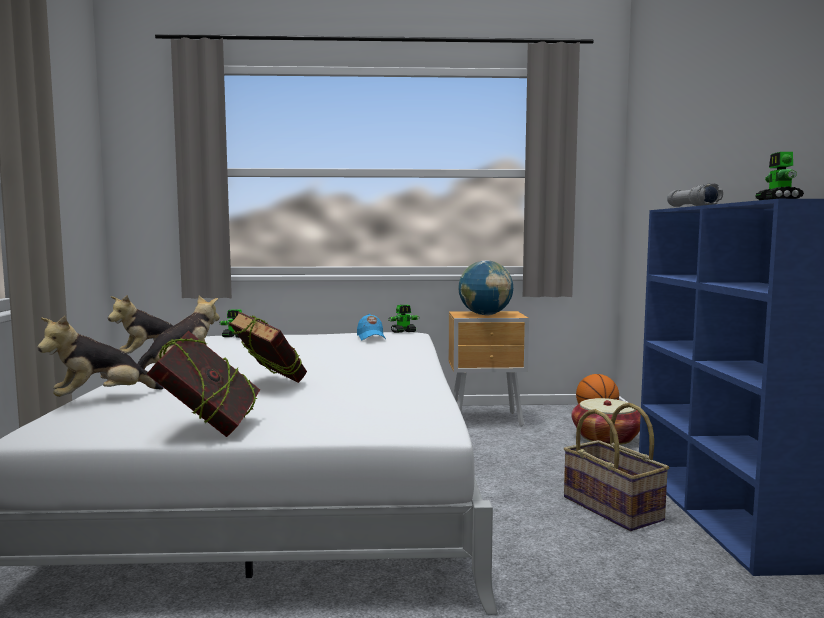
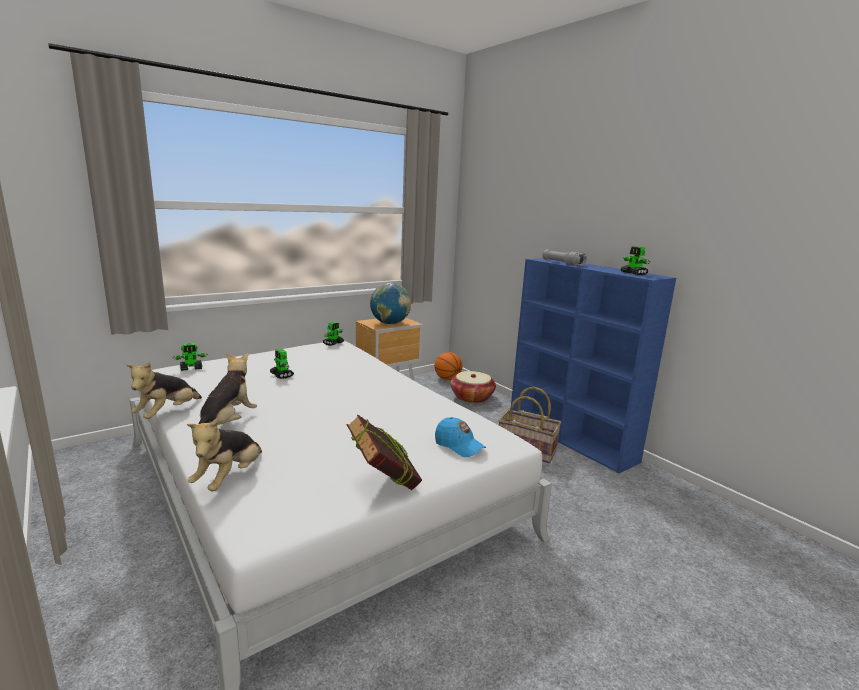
camera: 35 degrees left, 10 degrees up
(270, 385) = (344, 427): book -> none
(298, 347) = (282, 375): none -> toy robot
(371, 338) = (323, 355): blue cap -> blue cap (459, 446)

